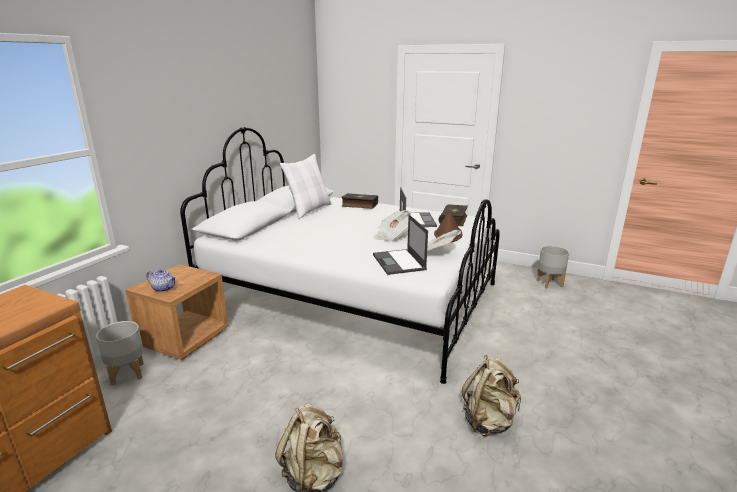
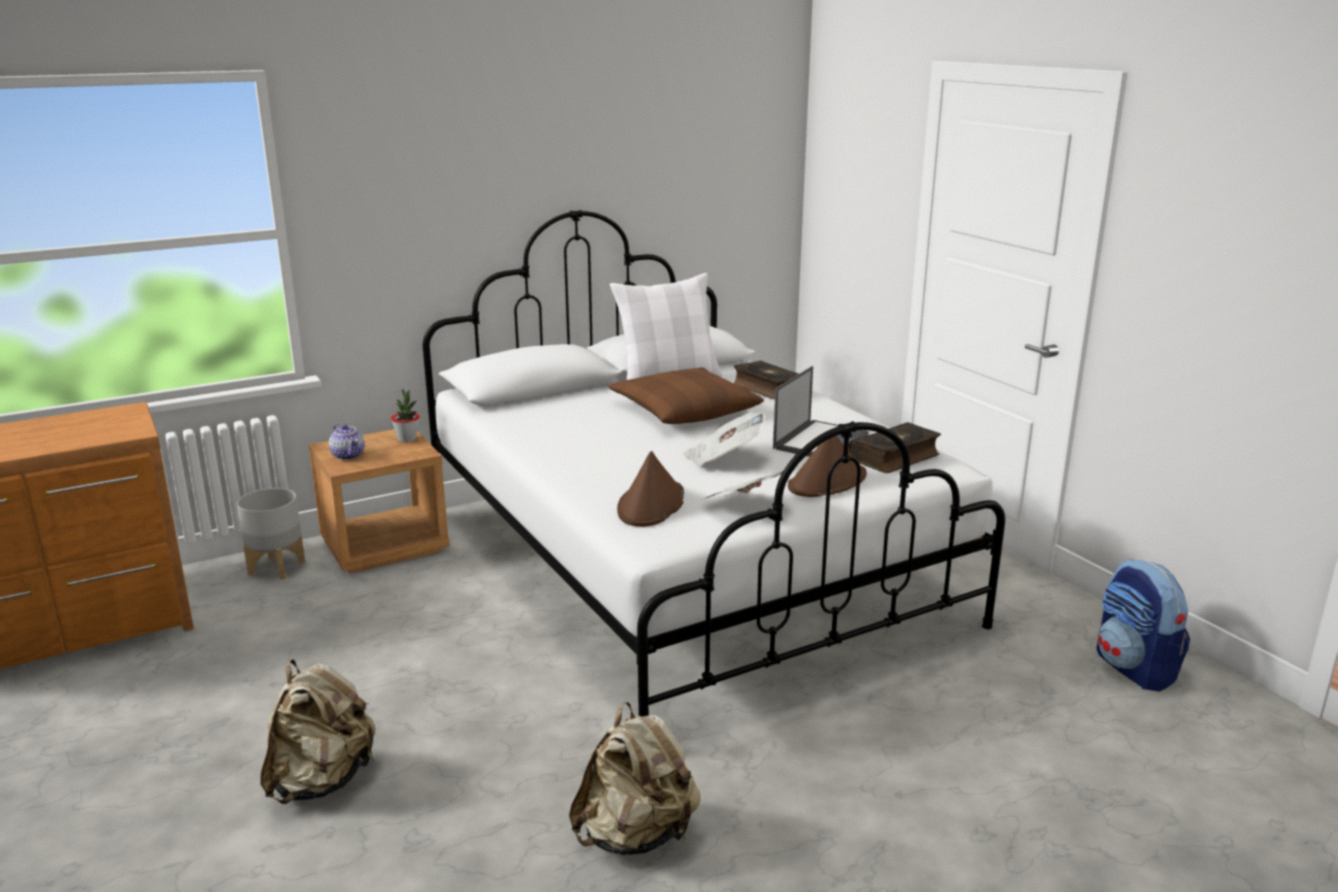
camera: 35 degrees right, 0 degrees up
(188, 271) = (407, 439): none -> potted plant
(340, 221) = (684, 410): none -> brown pillow
(399, 262) = (651, 505): laptop -> brown hat
(549, 283) = (1135, 669): grey planter -> backpack

